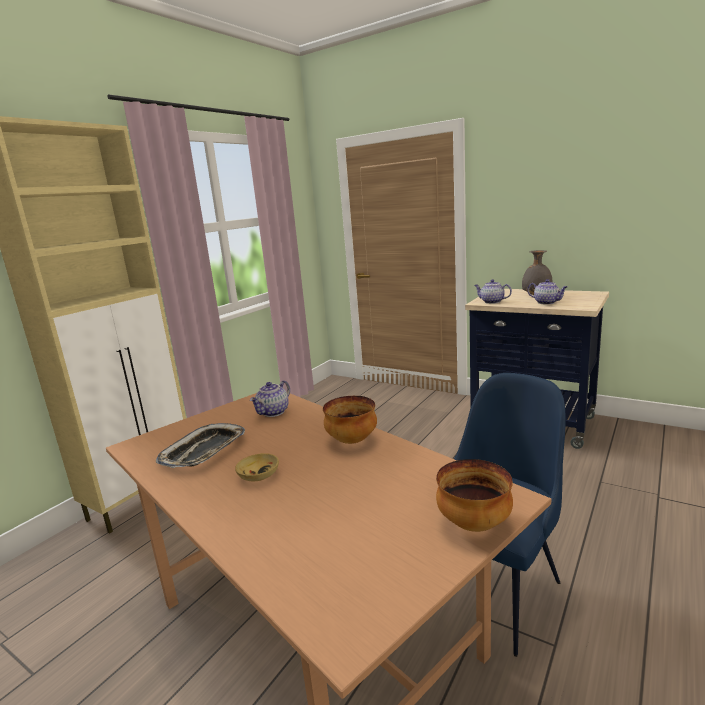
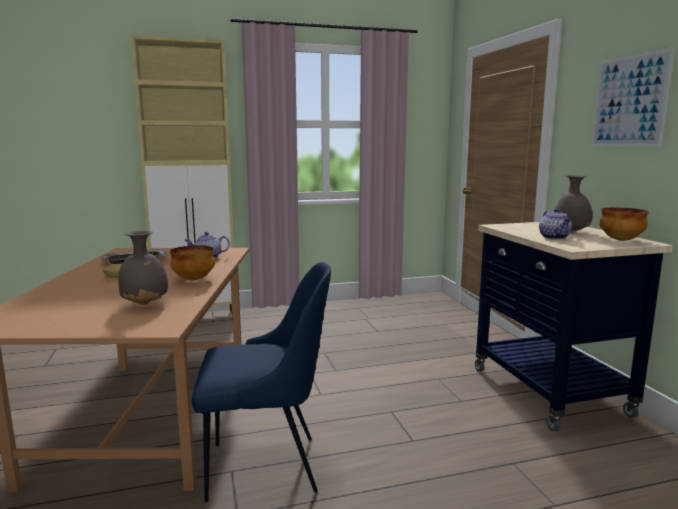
camera: 40 degrees right, 5 degrees down
(408, 487) = (146, 304): none -> grey vase
(473, 523) = (116, 326): bowl -> bowl (621, 240)
(491, 302) = (507, 227): teapot -> none
(550, 189) = (629, 101): none -> picture

